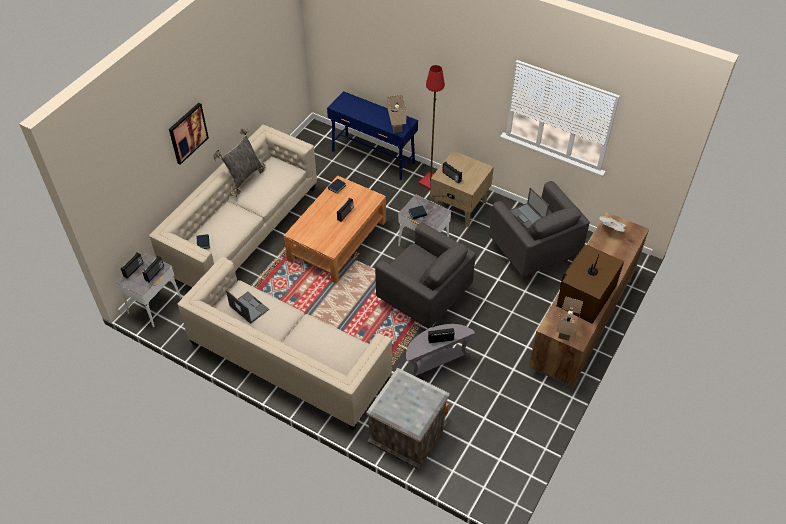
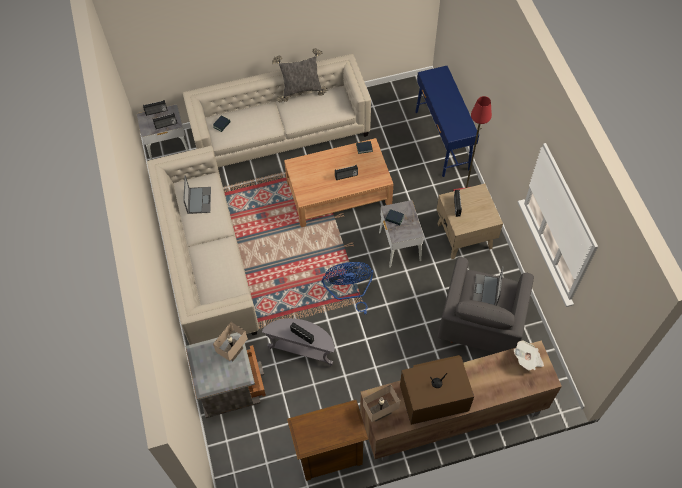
camera: 45 degrees right, 10 degrees up
(188, 133) = (252, 27): picture -> none
(397, 127) = (454, 130): beige table lamp -> beige table lamp (234, 352)
(423, 298) = (351, 291): grey armchair -> blue fan
(539, 418) = (329, 459): none -> brown cabinet

